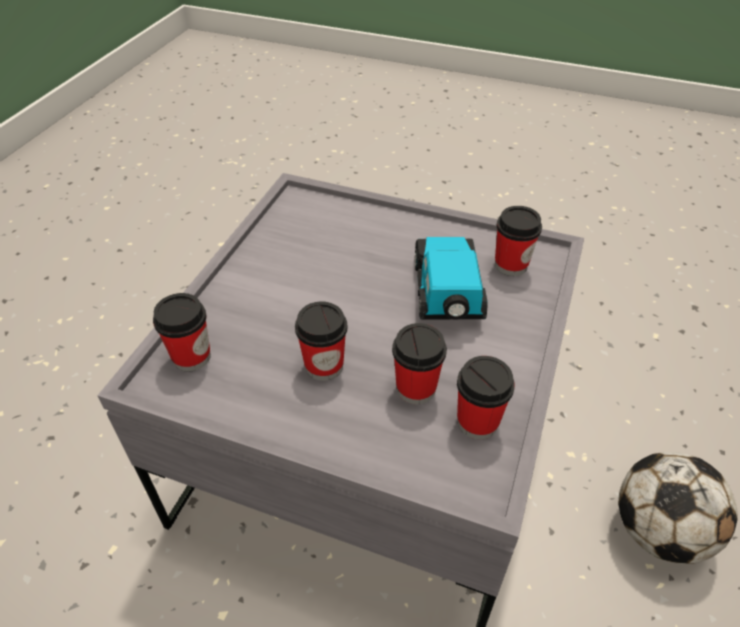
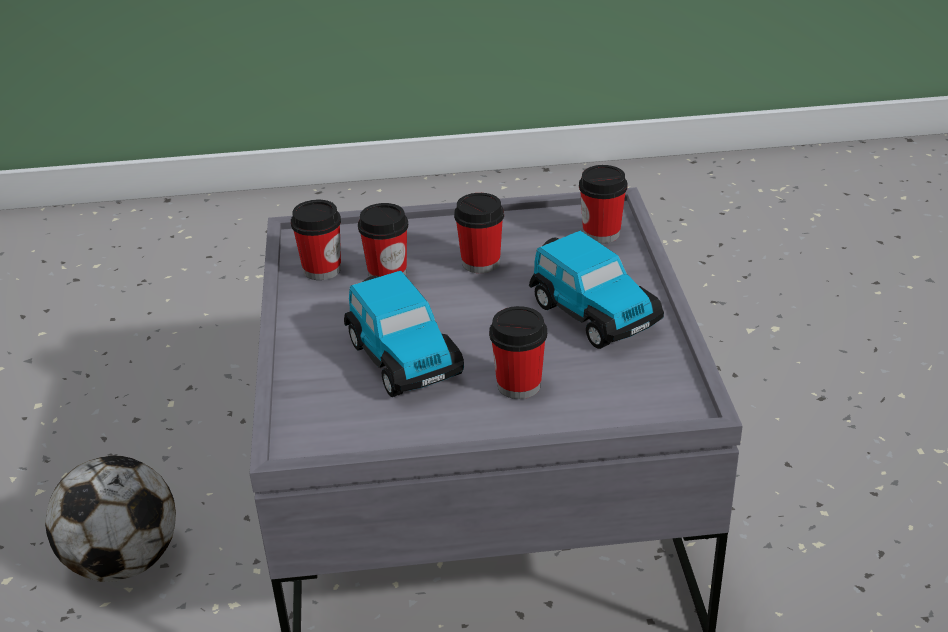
camera: 155 degrees right, 10 degrees down
(283, 278) = (592, 312): none -> toy car
(511, 265) = (341, 413): cup -> cup (519, 385)

